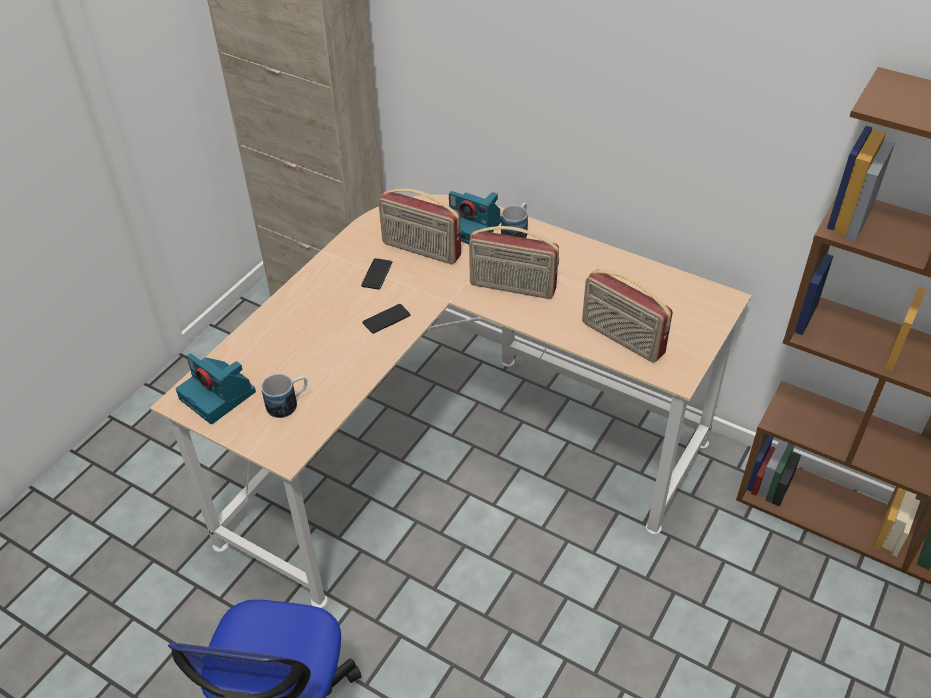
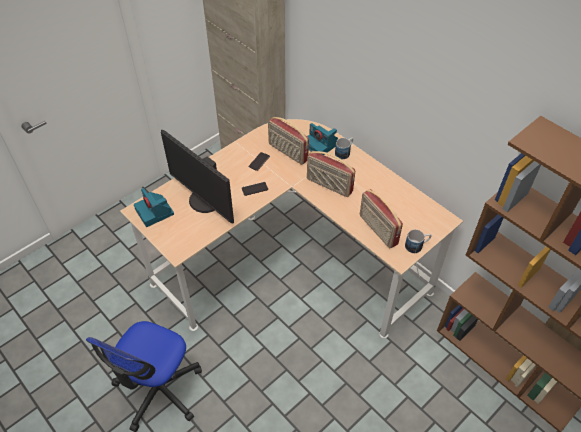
camera: 15 degrees right, 5 degrees up
(288, 404) = (188, 225): mug -> mug (417, 246)
(304, 357) = (204, 201): none -> monitor

